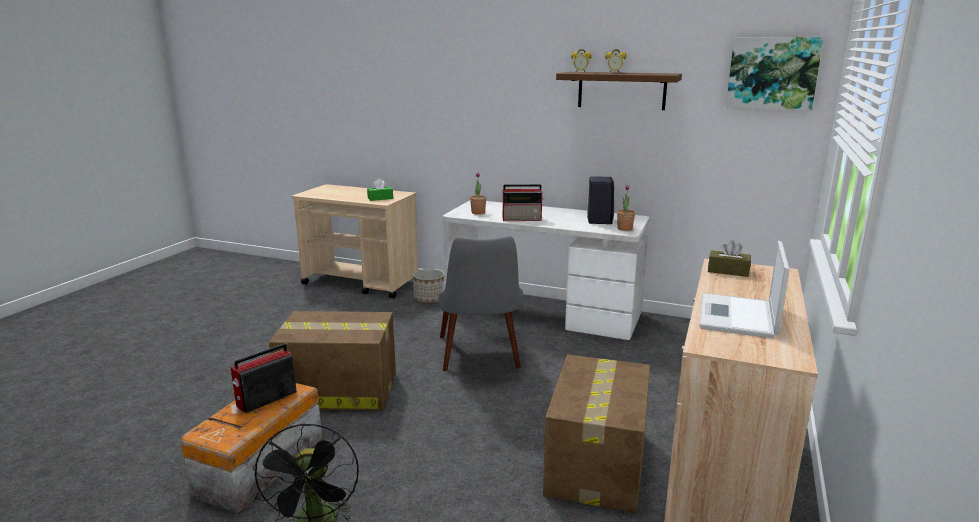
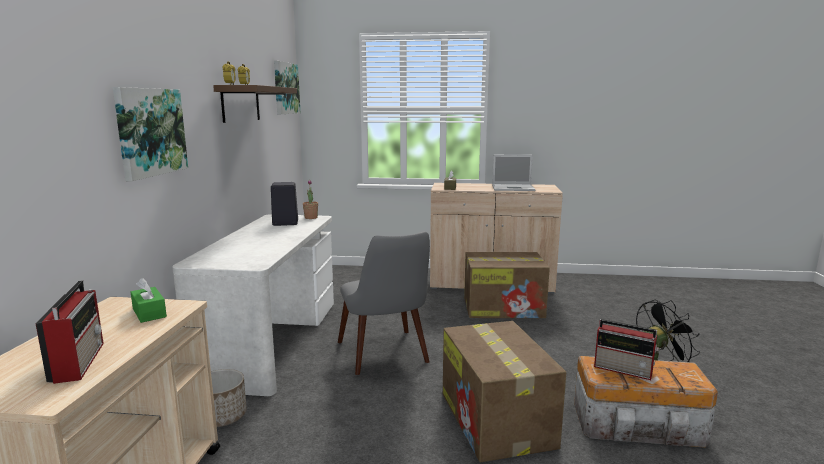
camera: 105 degrees left, 5 degrees down
(473, 105) = (150, 132): none -> picture
(478, 213) = (251, 257): potted plant -> none
(480, 357) = (387, 357): grey chair -> grey chair turned 90 degrees clockwise
(522, 219) = (281, 241): radio -> radio (79, 361)

